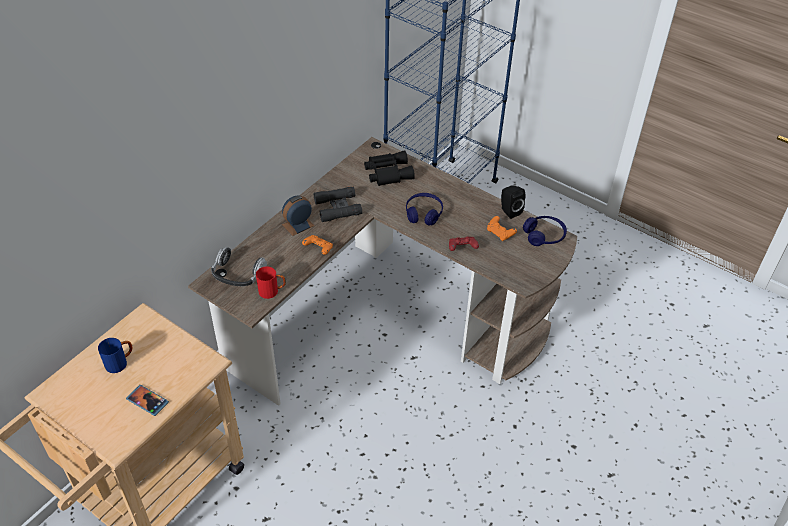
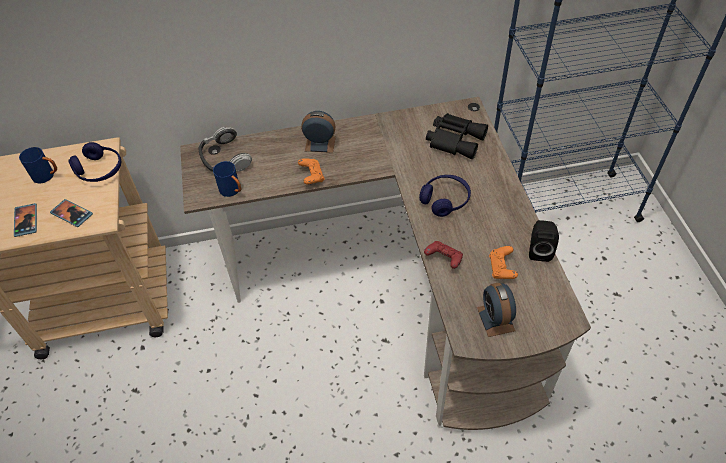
camera: 45 degrees right, 5 degrees up
(181, 373) = (72, 214): none -> phone
(272, 291) = (232, 191): red mug -> blue mug
(337, 208) = (371, 148): black binoculars -> none
(526, 263) = (495, 319): none -> alarm clock
(544, 236) = (550, 302): blue headphones -> blue headphones (99, 170)

